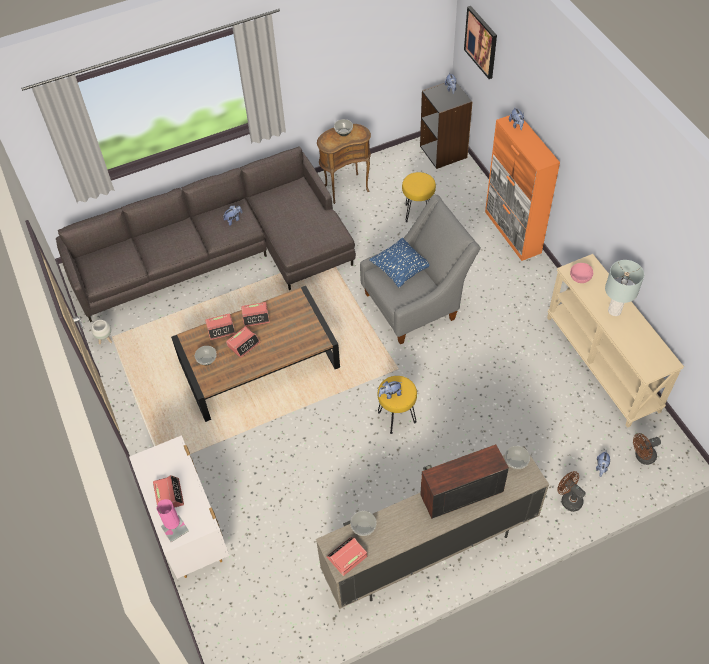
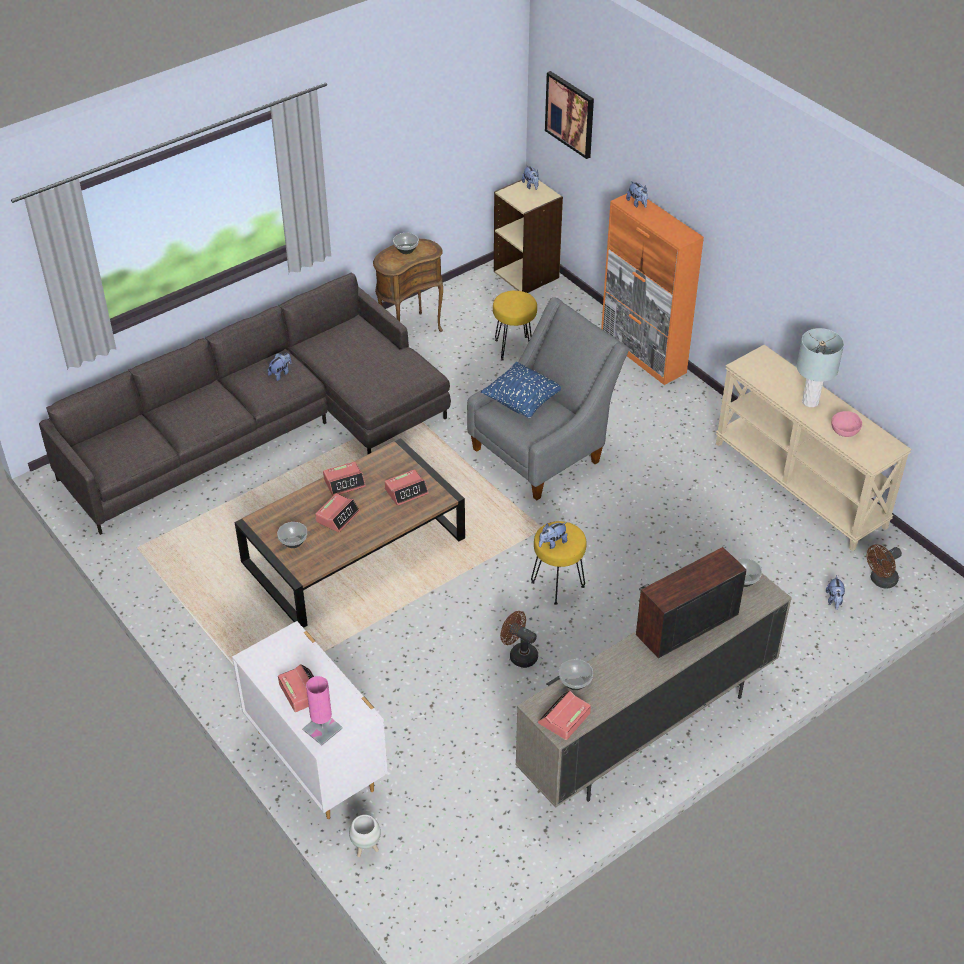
camera: 15 degrees left, 10 degrees down
(106, 340) = (129, 553): white planter -> white planter (366, 848)
(221, 329) = (301, 503): alarm clock -> alarm clock (406, 491)
(444, 151) = (527, 274): black bookcase -> beige bookcase
(568, 499) = (805, 642): brown fan -> brown fan (519, 654)
(580, 278) = (758, 372): pink bowl -> pink bowl (845, 431)

